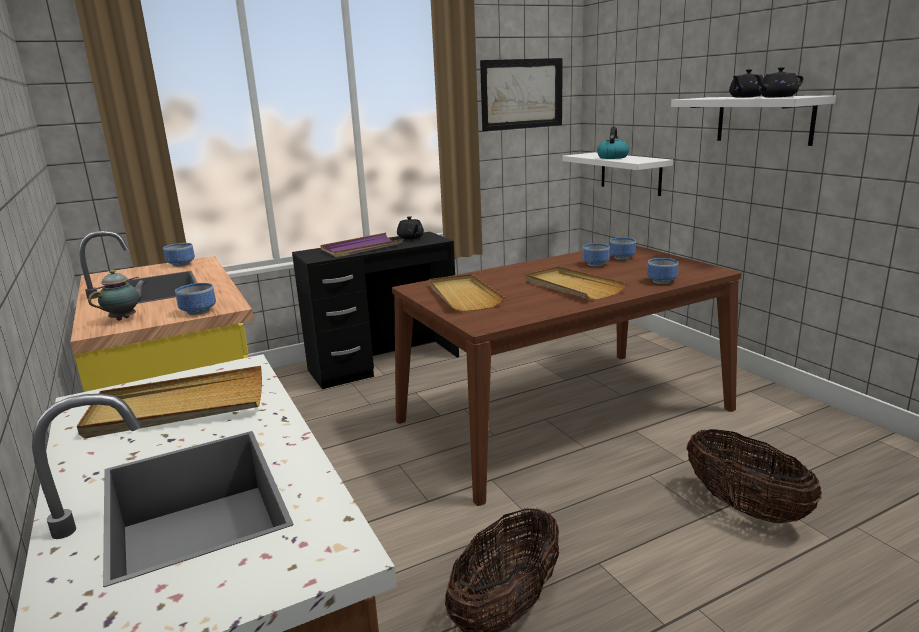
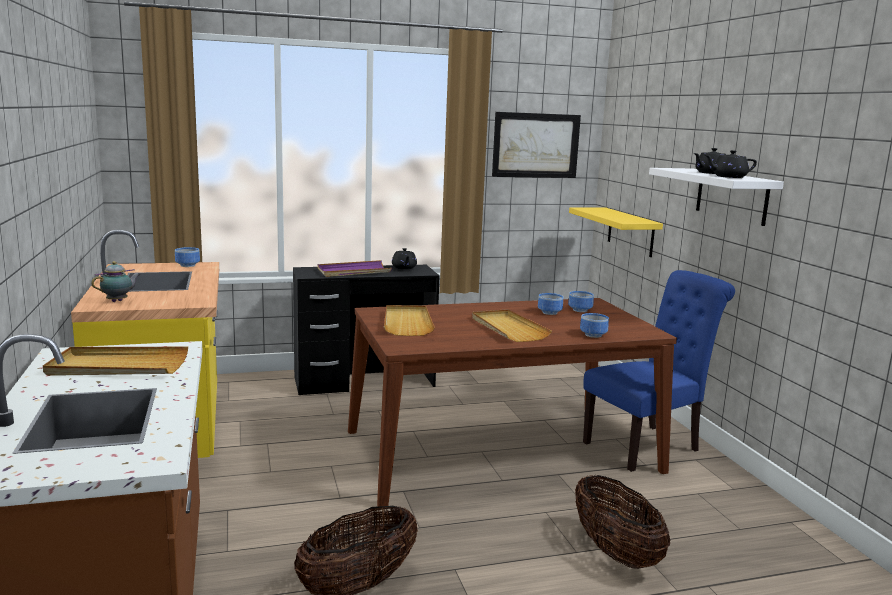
camera: 10 degrees right, 5 degrees down
(196, 312) = (173, 303): bowl -> none
(612, 157) = (610, 214): kettle -> none
(630, 173) = (630, 232): white shelf -> yellow shelf
(697, 384) = (647, 445): none -> blue chair

